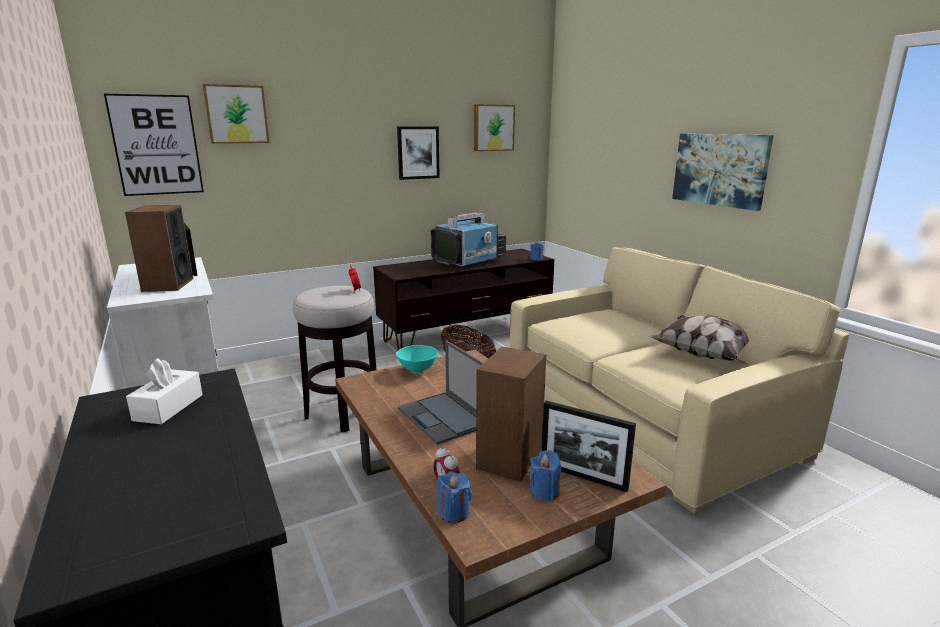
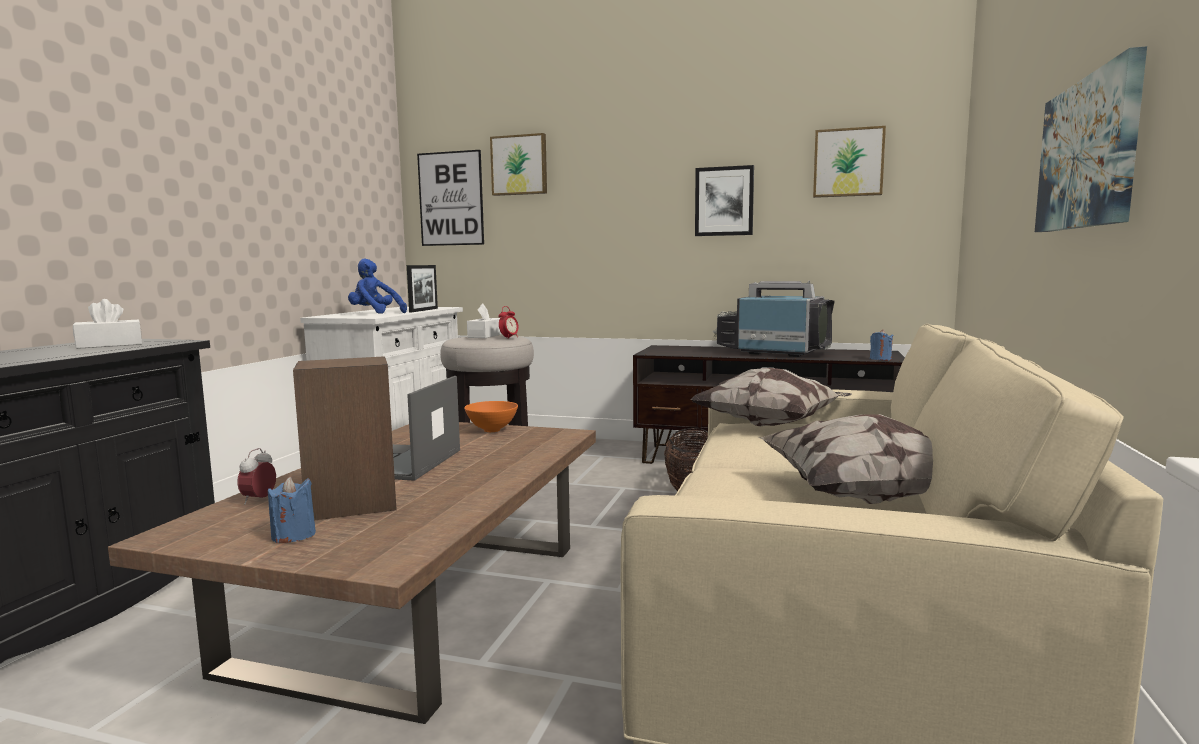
camera: 45 degrees right, 10 degrees down
(167, 285) = (374, 313): speaker -> blue plush toy
(328, 291) = (485, 336): none -> white tissue box
(418, 370) = (492, 430): turquoise bowl -> orange bowl
(453, 512) = (207, 516): blue candle -> none
(469, 261) = (773, 352): television -> television turned 150 degrees counterclockwise
(570, 319) = (771, 424): none -> pillow
(583, 476) = (354, 542): picture frame -> none

